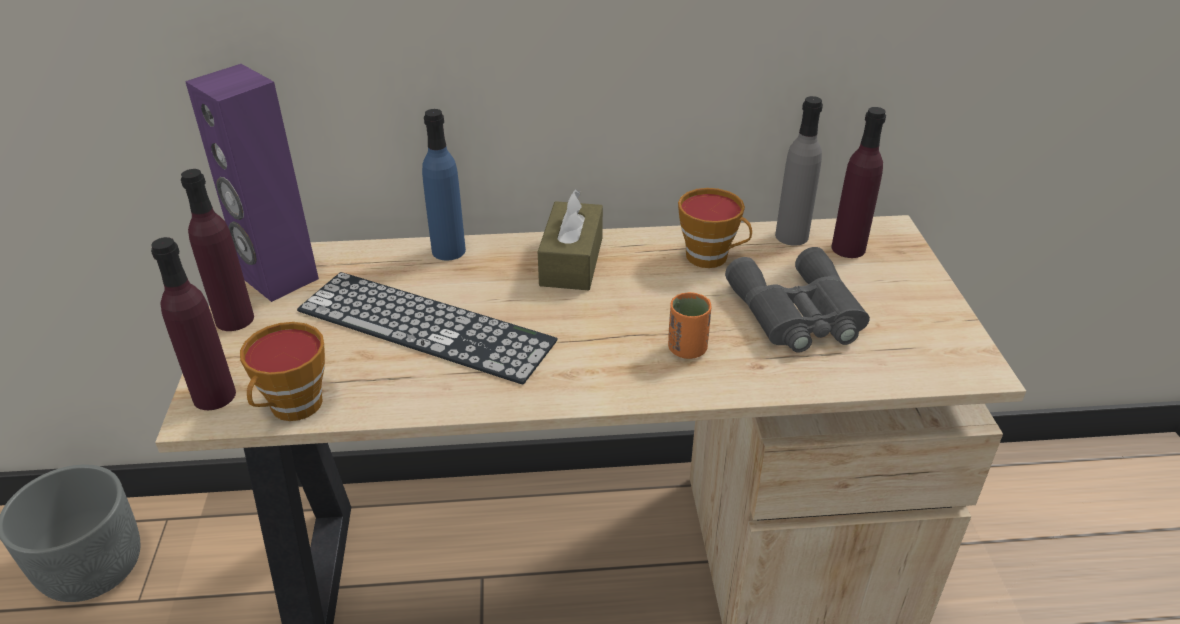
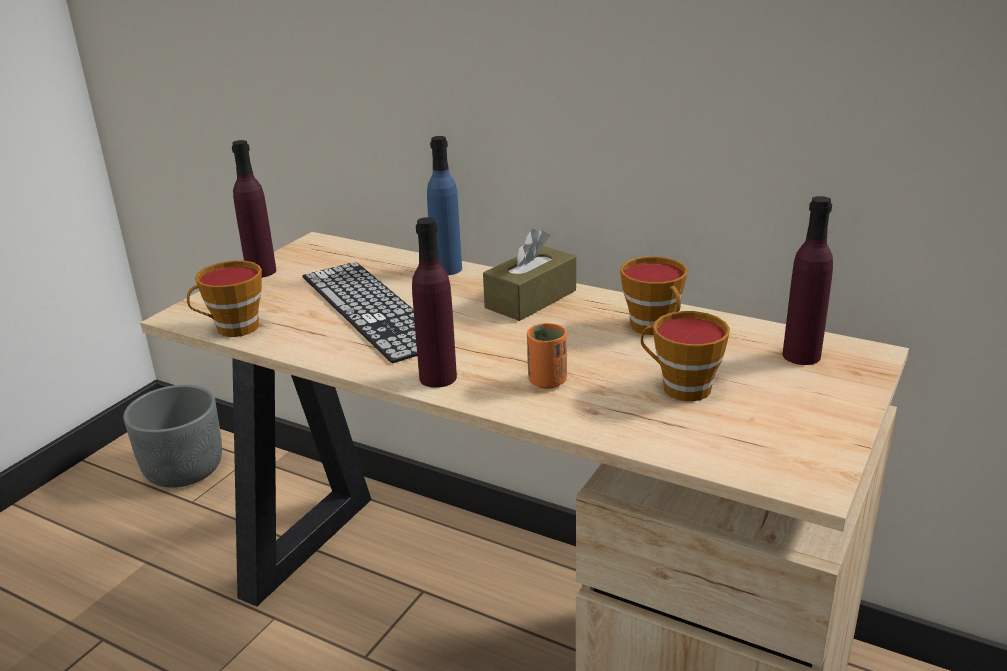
camera: 35 degrees right, 10 degrees down
(214, 396) = (199, 308): purple bottle -> purple bottle (438, 377)
(278, 278) = (315, 256): purple speaker -> none
(791, 236) = (754, 332): grey bottle -> none
(797, 314) = (680, 388): grey binoculars -> cup

